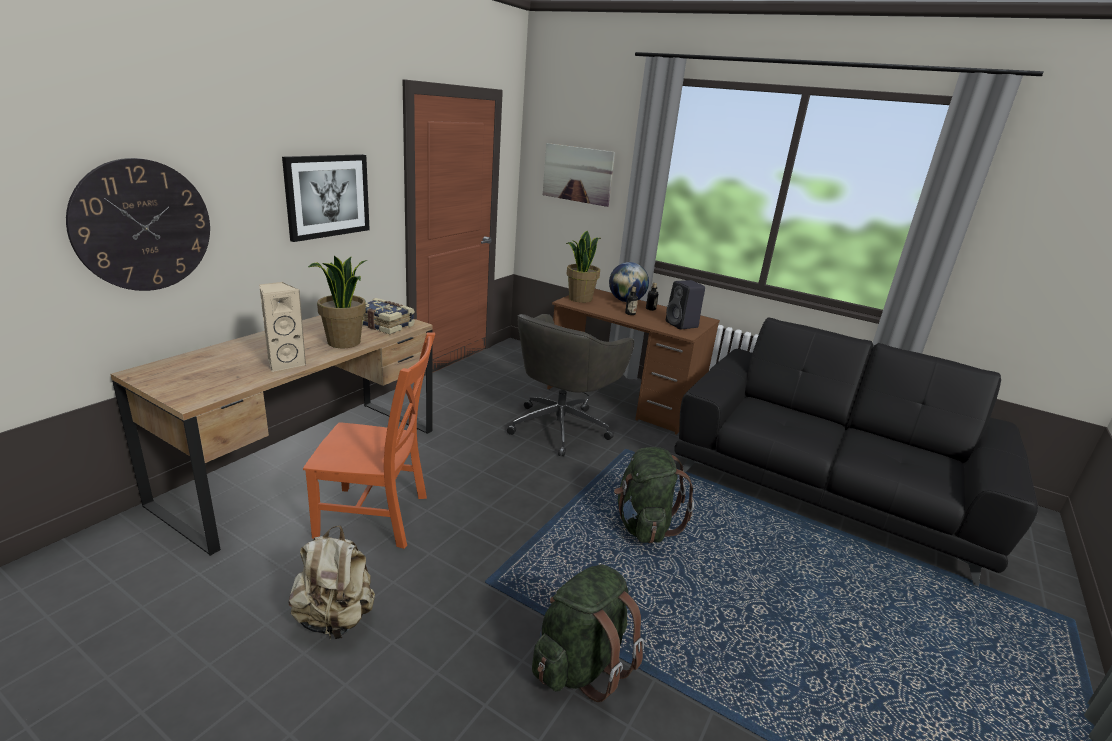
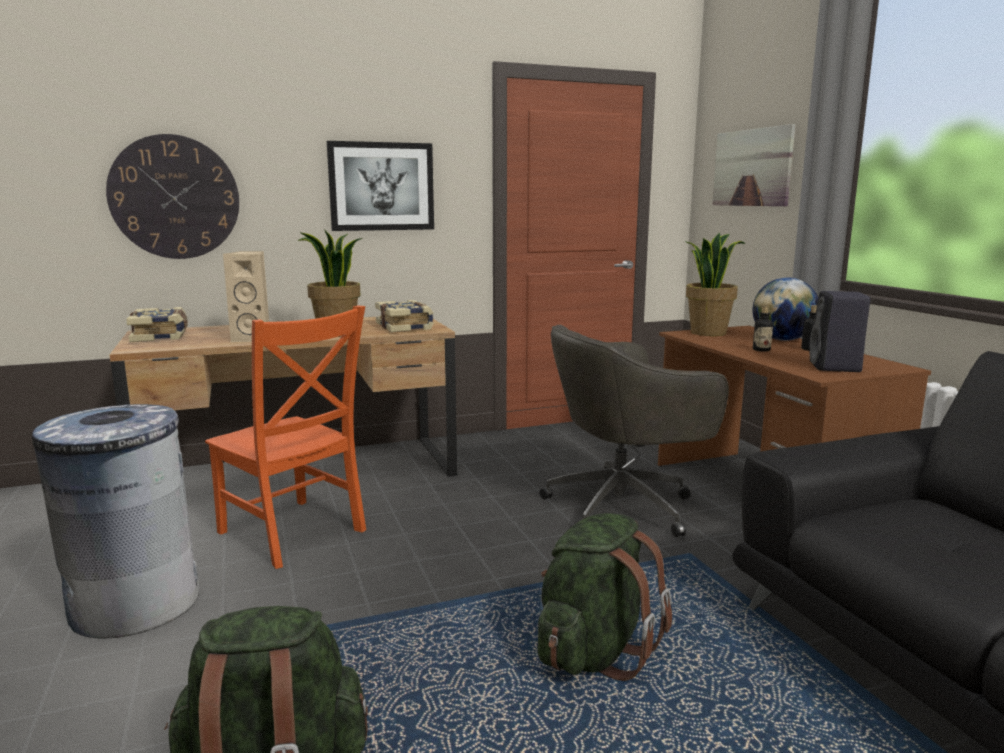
camera: 40 degrees right, 10 degrees down
(176, 376) = (161, 336): none -> book
(335, 618) = (134, 604): beige backpack -> grey trash can

